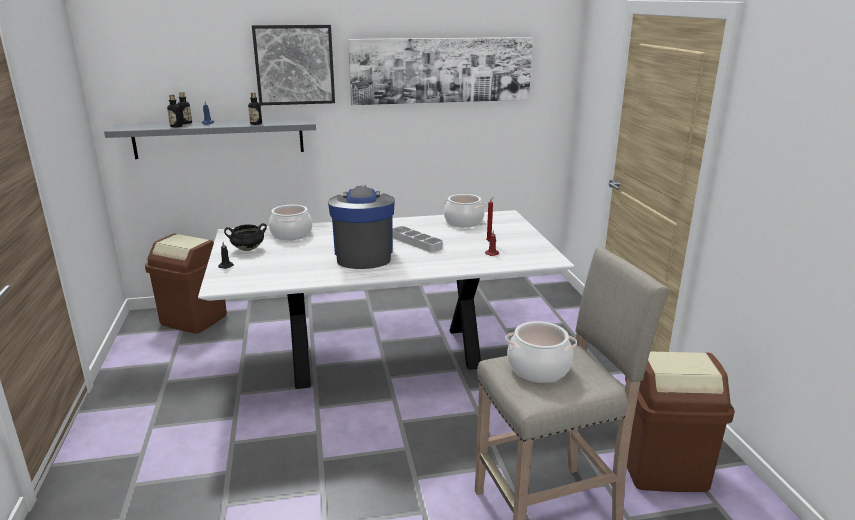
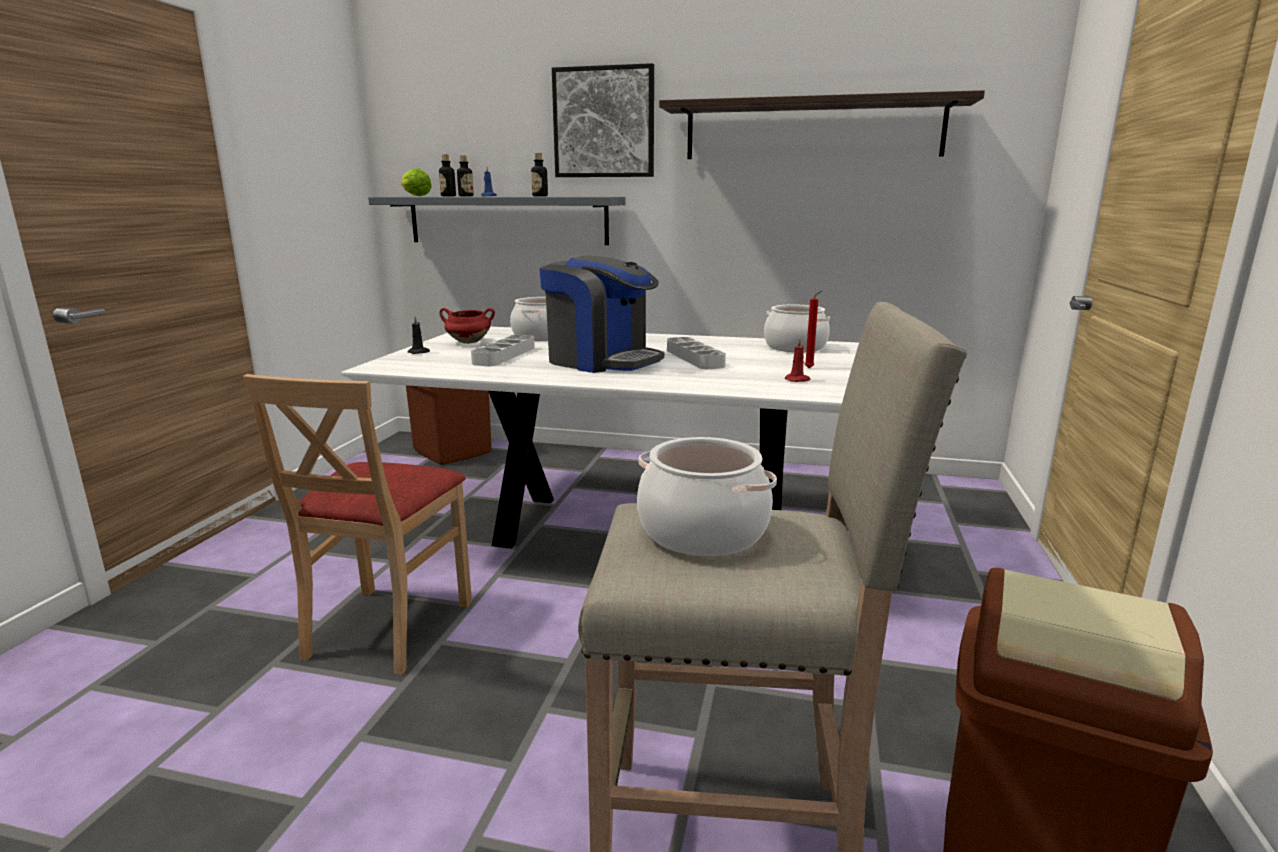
camera: 25 degrees right, 5 degrees down
(142, 126) = (414, 196): none -> lettuce
(247, 249) = (468, 342): black cooking pot -> red cooking pot
(278, 461) = (387, 627): none -> beige chair
(292, 259) = (504, 355): none -> grey tray
(363, 254) = (601, 361): coffee machine -> coffee machine turned 105 degrees clockwise
(441, 70) = (812, 130): picture -> shelf

